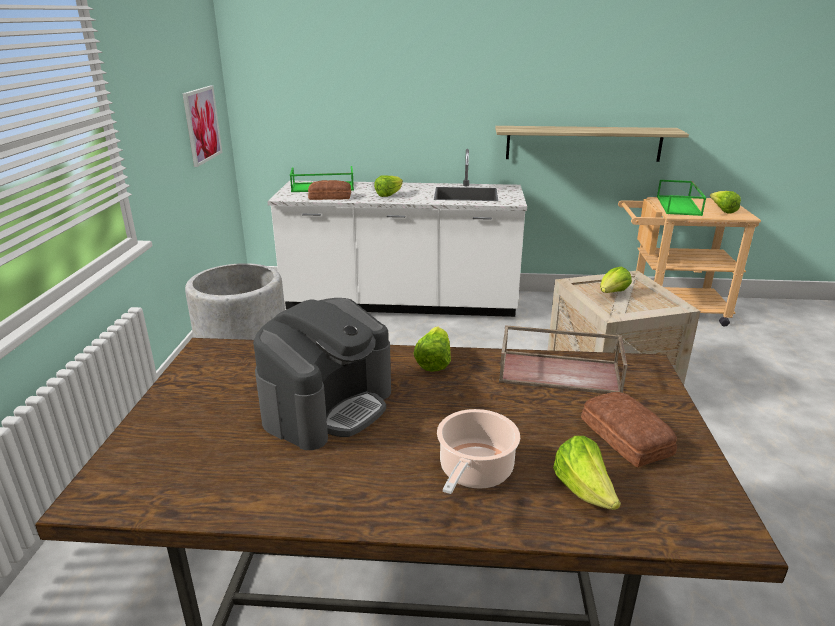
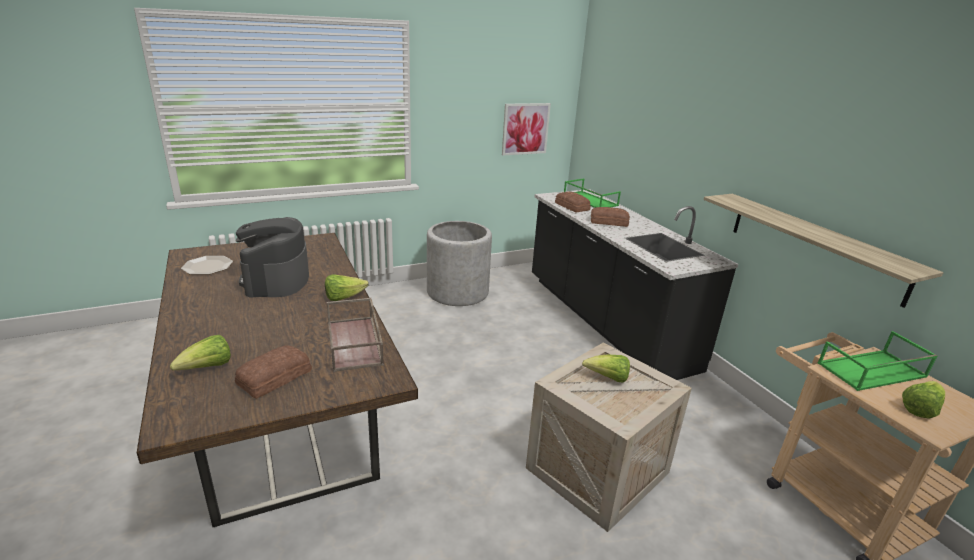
camera: 60 degrees right, 0 degrees up
(196, 472) = (208, 266): none -> plate
(328, 406) = (276, 280): coffee machine -> coffee machine turned 75 degrees clockwise
(389, 195) = (608, 221): lettuce -> bread
(401, 304) = (605, 321): white counter -> black counter
(474, 472) = (221, 331): cooking pot -> none

